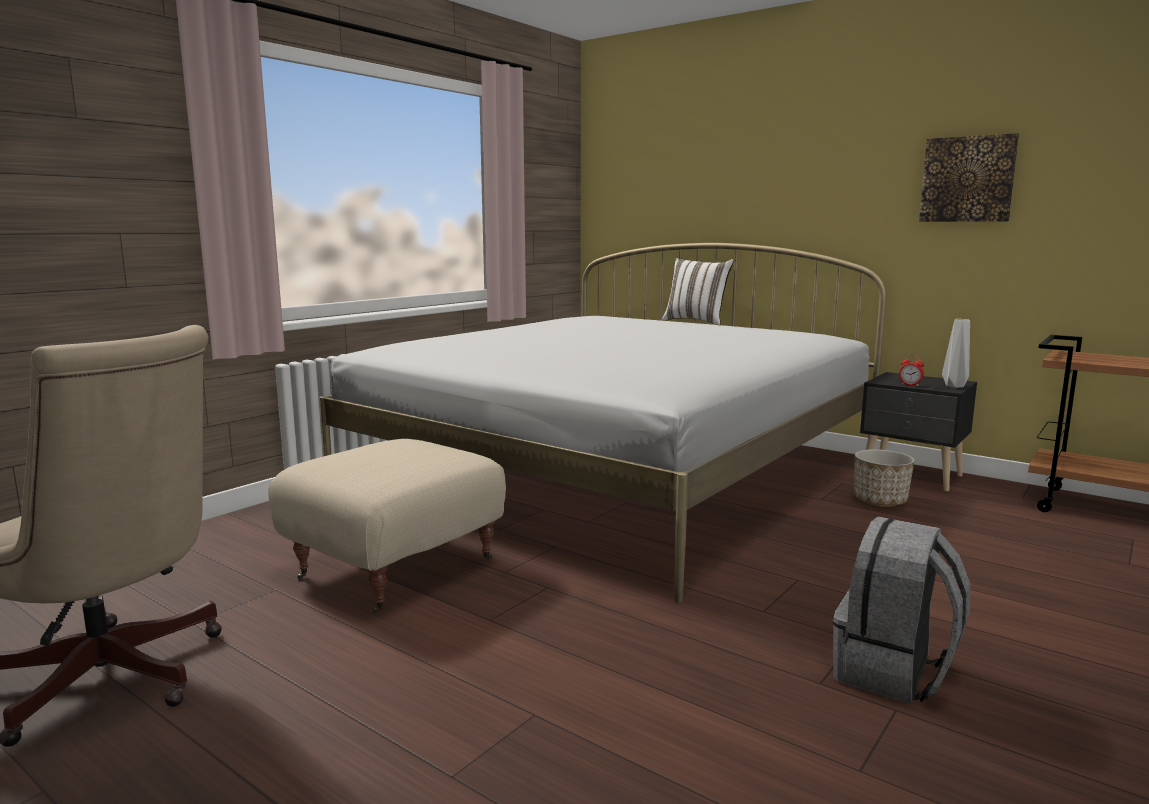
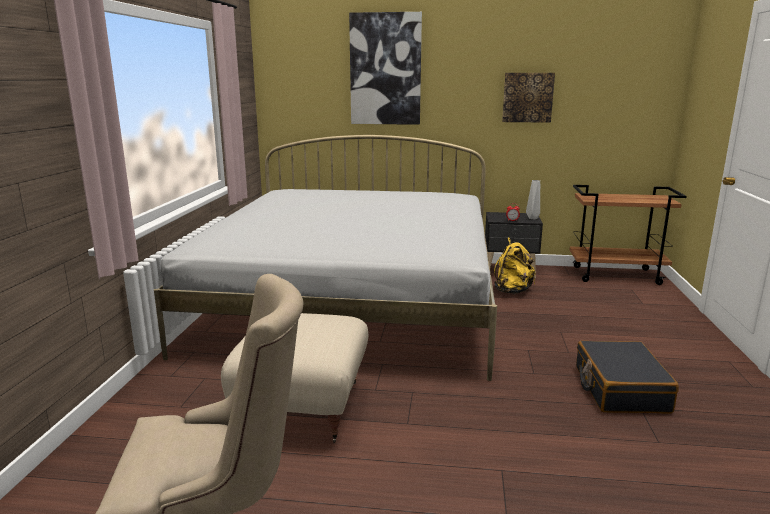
camera: 30 degrees left, 5 degrees up
(696, 321) = (361, 188): white pillow -> none
(742, 146) = (385, 69): none -> picture
(880, 501) = (512, 291): planter -> yellow backpack
(893, 673) = (620, 389): grey backpack -> black suitcase

